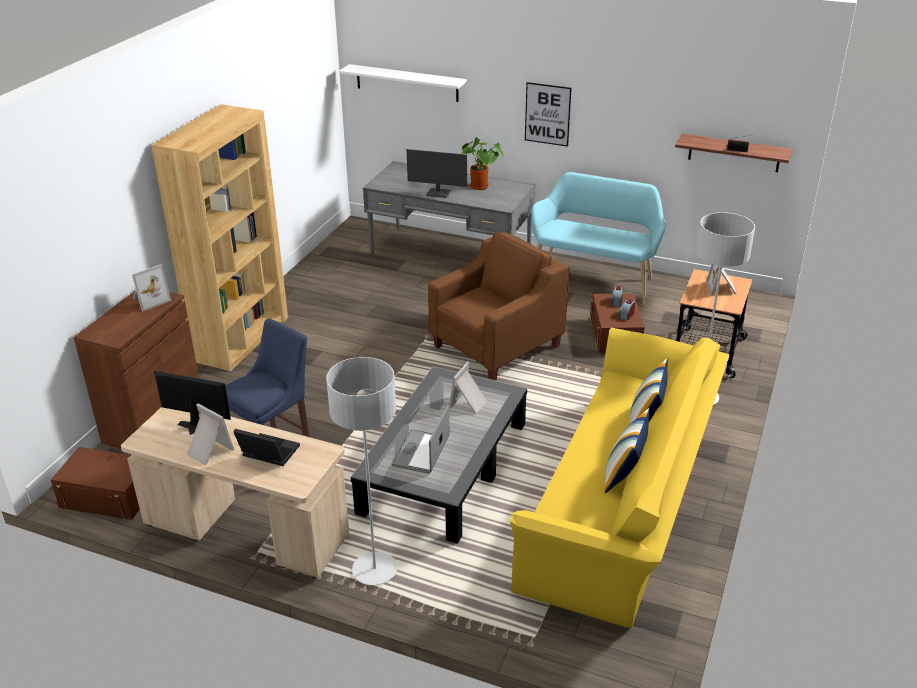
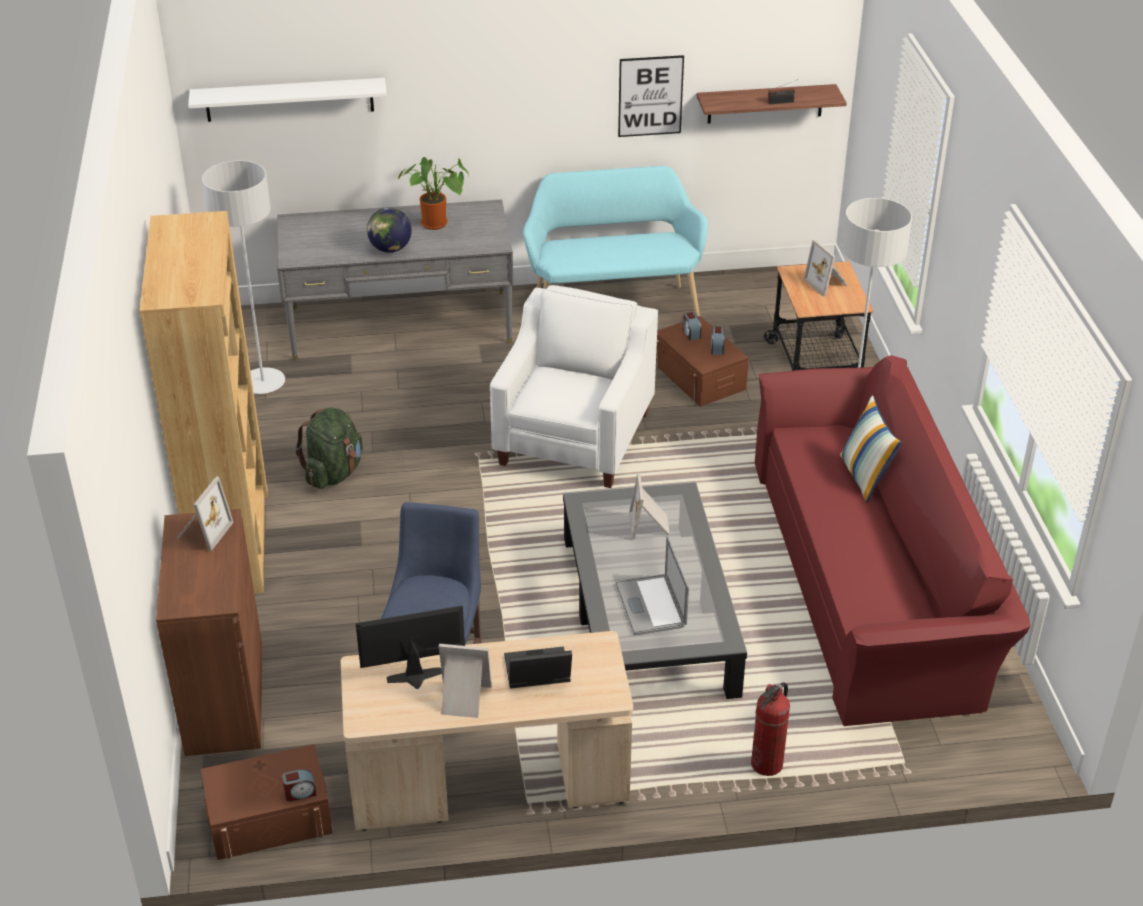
camera: 30 degrees left, 5 degrees up
(113, 482) = (300, 793): none -> alarm clock
(333, 320) = (334, 473): none -> green backpack
(374, 570) = (680, 765): grey floor lamp -> grey floor lamp (263, 383)
(434, 594) = (767, 764): none -> fire extinguisher
(438, 193) = (390, 249): monitor -> globe
(497, 346) = (575, 438): brown armchair -> white armchair
(547, 114) = (510, 103): picture -> picture (650, 96)
(624, 474) = (895, 547): pillow -> none
(625, 501) = (872, 577): yellow sofa -> red sofa

